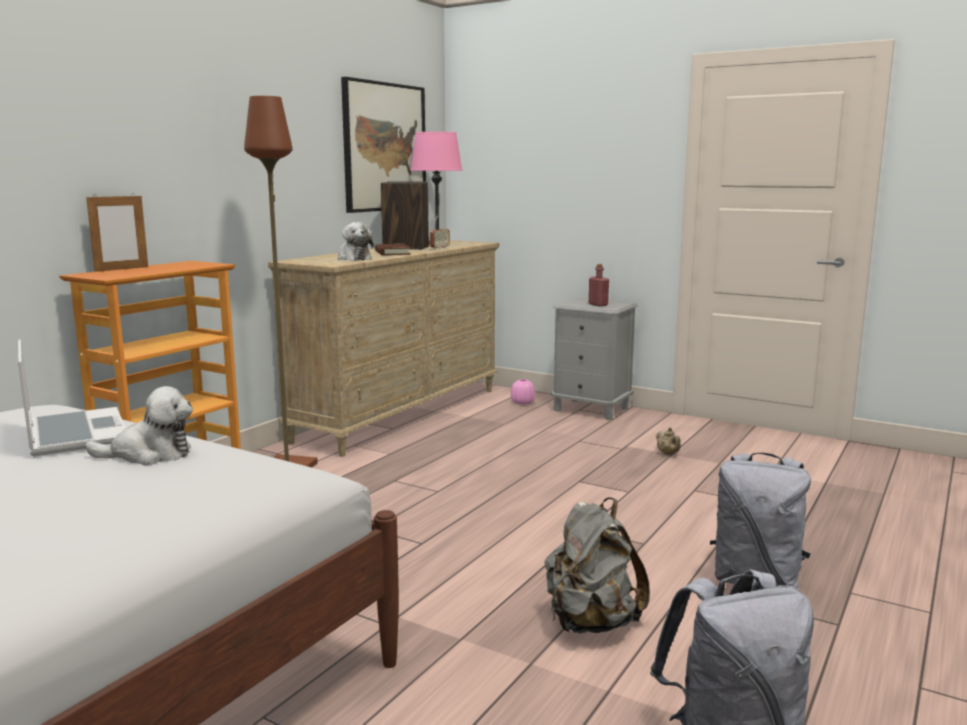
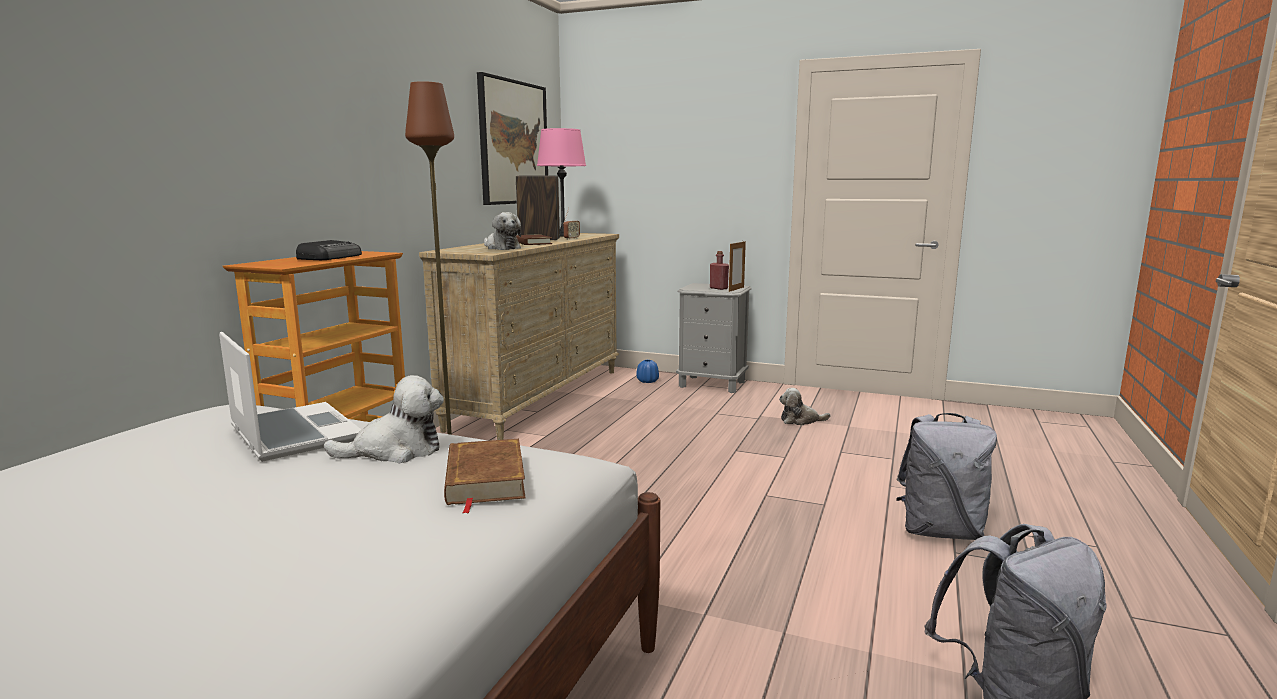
camera: 10 degrees left, 0 degrees up
(122, 269) = (286, 259): picture frame -> picture frame (736, 289)
(163, 268) = (331, 257): none -> radio
(205, 484) = (484, 479): none -> brown book
(522, 402) = (647, 381): pink vase -> blue vase
(590, 622) = (817, 585): grey backpack -> none
(668, 454) = (800, 420): beige teapot -> plush toy

